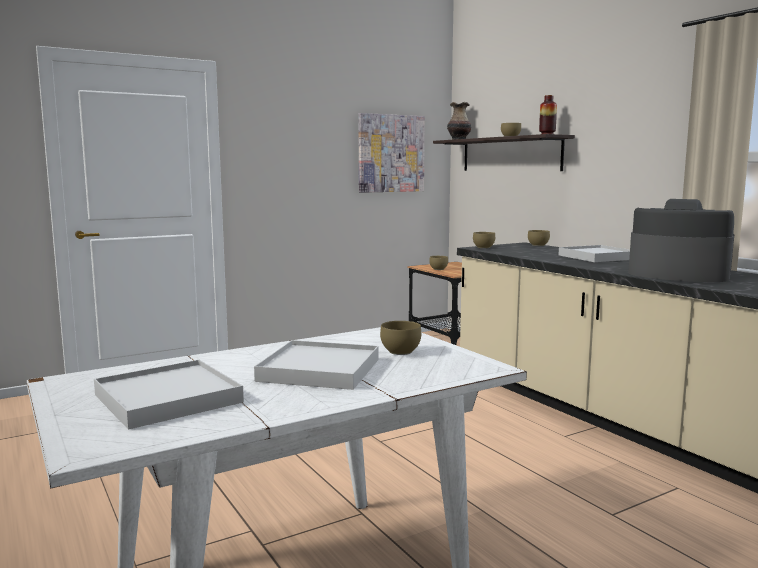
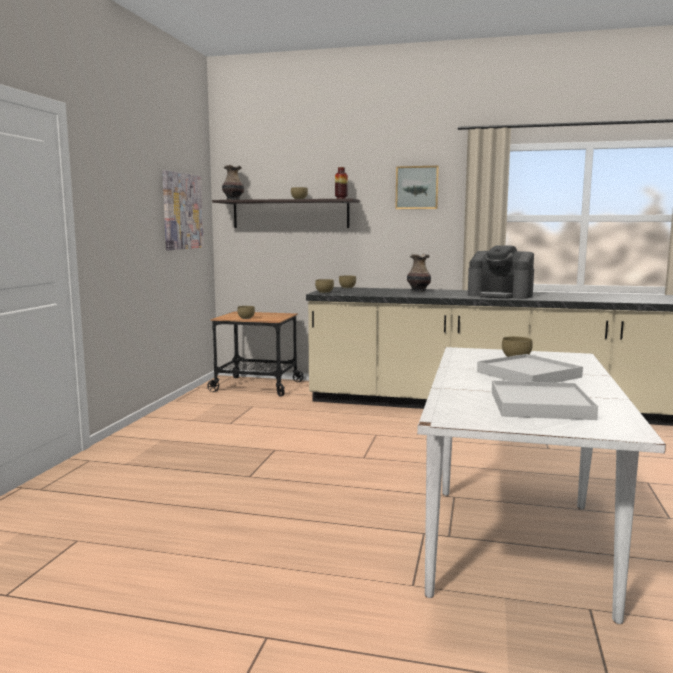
camera: 45 degrees left, 0 degrees up
(597, 257) = (418, 291): white tray -> vase
(638, 115) = (417, 187): none -> picture
(677, 274) = (500, 295): coffee machine -> coffee machine turned 135 degrees counterclockwise

